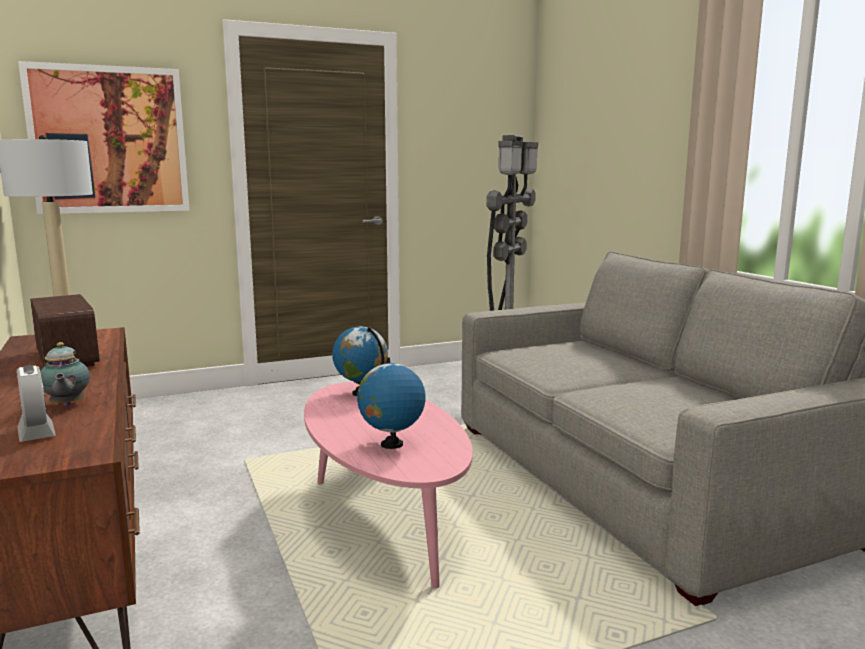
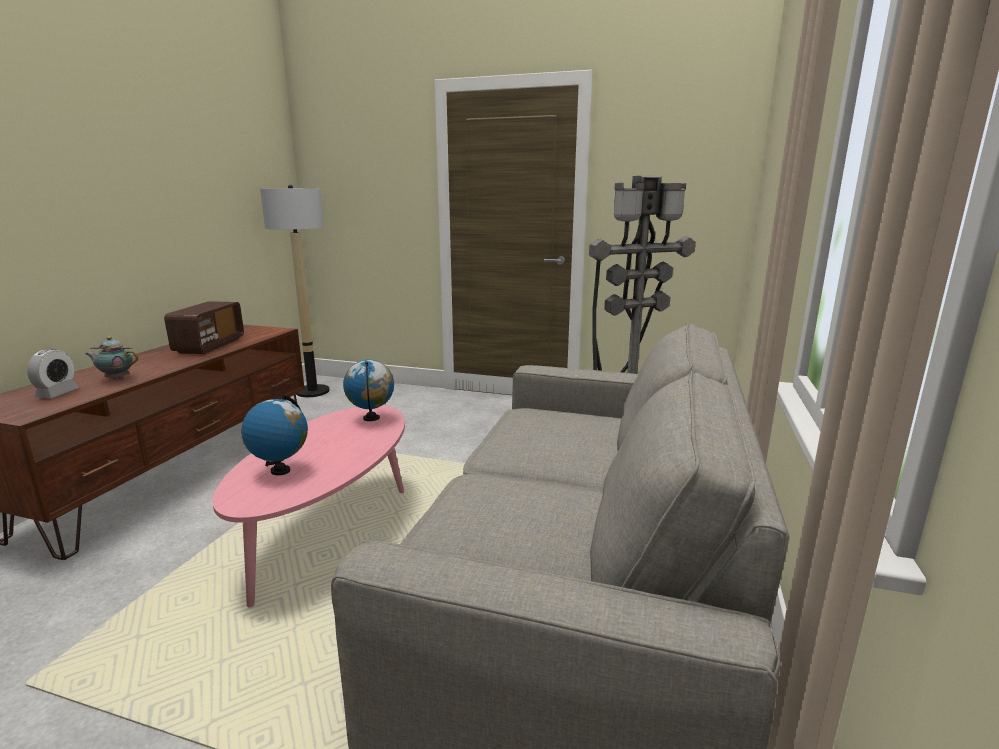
camera: 40 degrees right, 5 degrees up
(66, 405) = (116, 379): teapot -> teapot turned 75 degrees clockwise
(109, 140) = (356, 186): picture -> none

